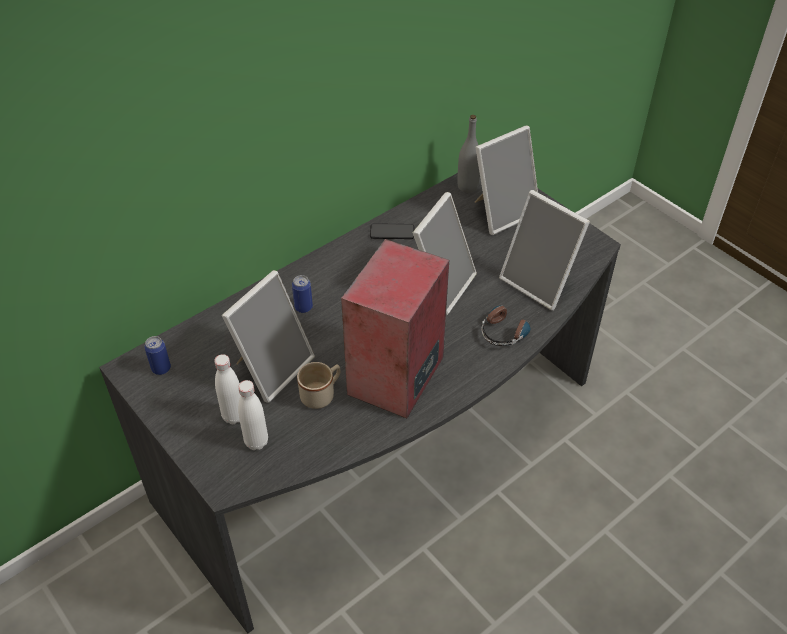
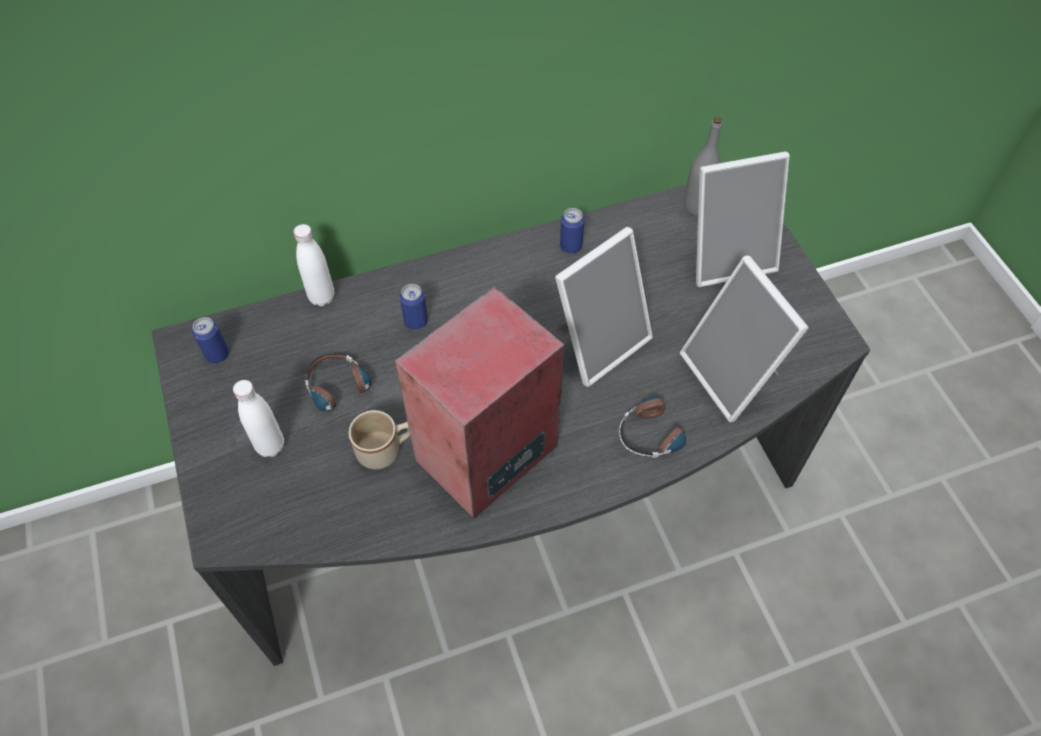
camera: 20 degrees right, 10 degrees up
(256, 442) = (281, 490): white bottle -> white bottle (322, 297)
(272, 368) = (343, 394): picture frame -> headphones
(392, 232) = (570, 246): phone -> can

